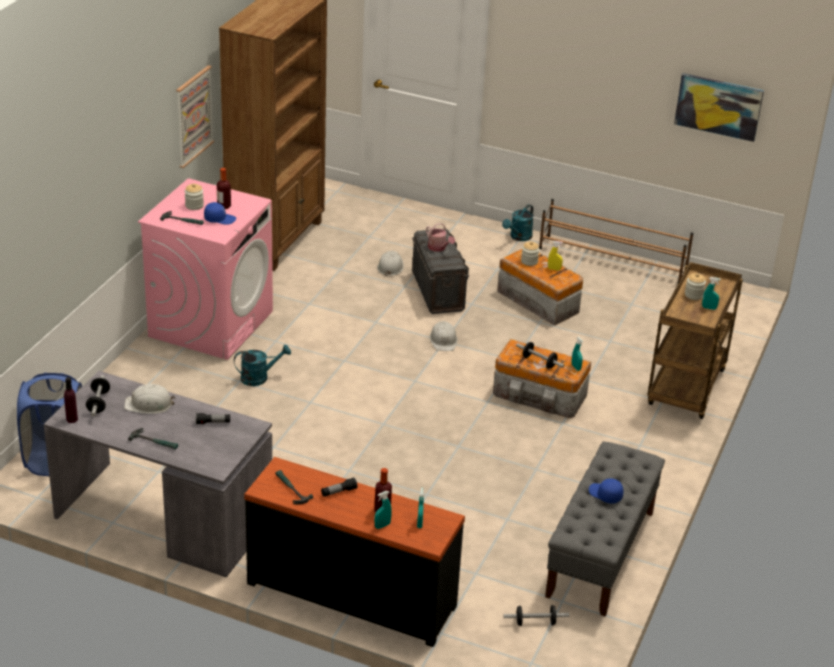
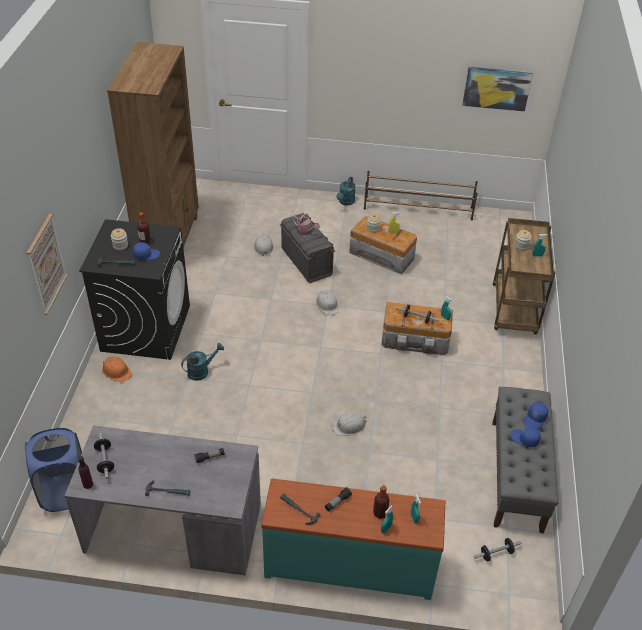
camera: 15 degrees left, 10 degrees up
(149, 404) = (149, 451): white hard hat -> white hard hat (349, 426)
(159, 359) = (116, 371): none -> orange hard hat
(194, 116) = (100, 168): picture -> picture (46, 264)
(211, 323) = (146, 328): pink washing machine -> black washing machine
(352, 593) = (349, 563): black dresser -> turquoise dresser
(629, 479) = (535, 419): none -> blue cap

